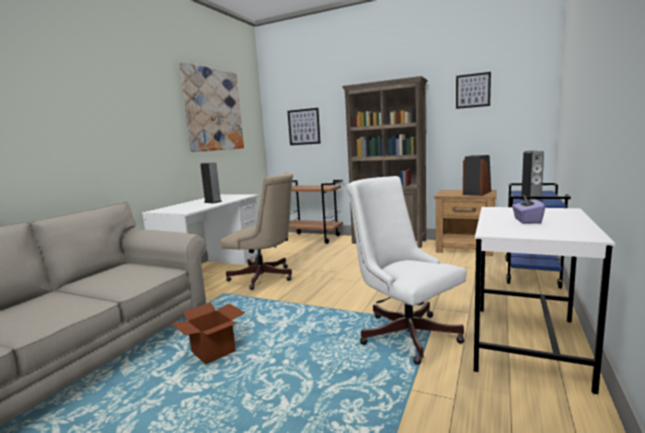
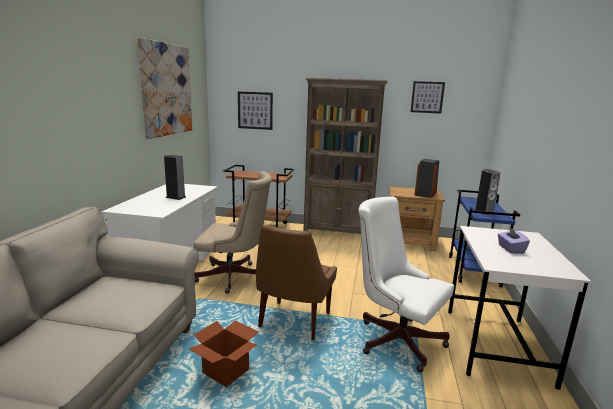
camera: 15 degrees left, 5 degrees up
(302, 314) = (293, 321): none -> brown chair

